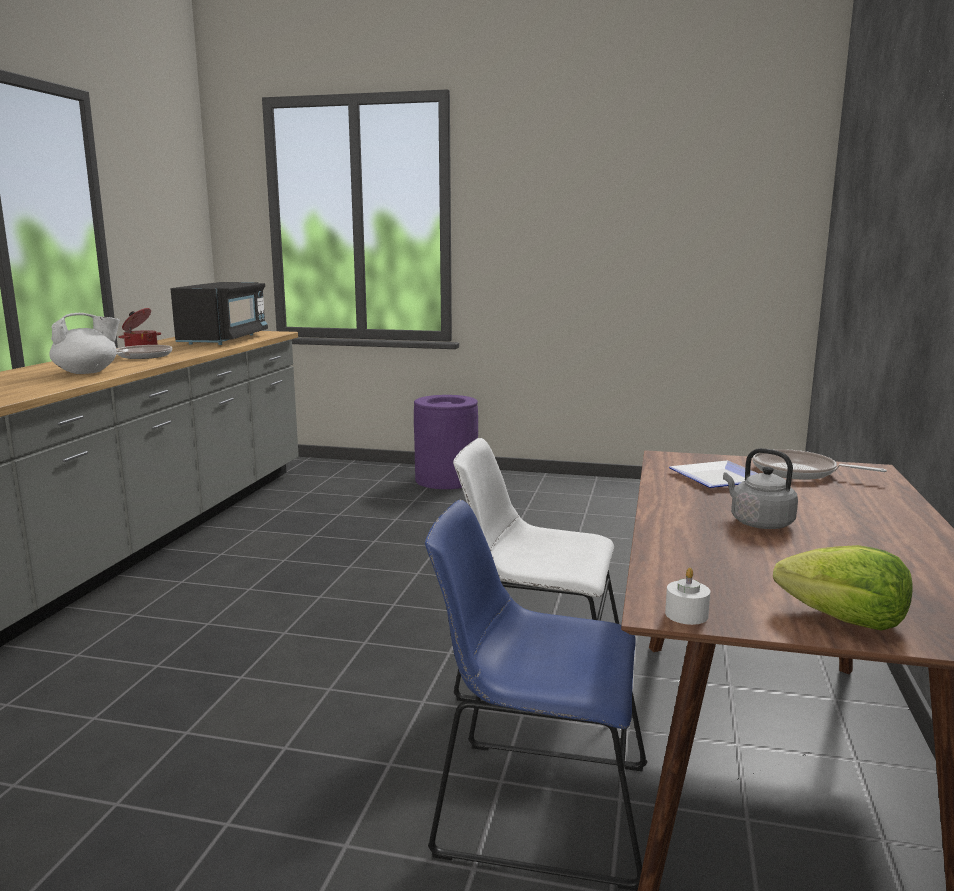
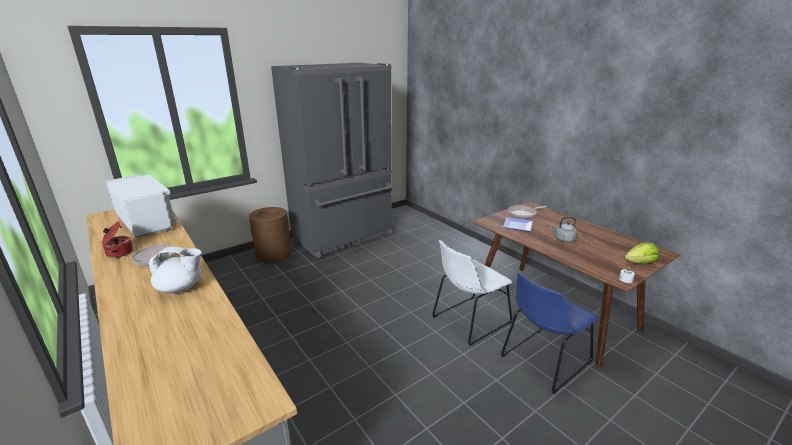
camera: 50 degrees left, 10 degrees up
(87, 372) = (181, 288): white teapot -> white teapot turned 75 degrees clockwise
(224, 339) = (146, 222): black microwave -> white microwave
(446, 480) = (274, 254): purple trash can -> brown trash can
(584, 493) = (344, 236): none -> grey fridge

